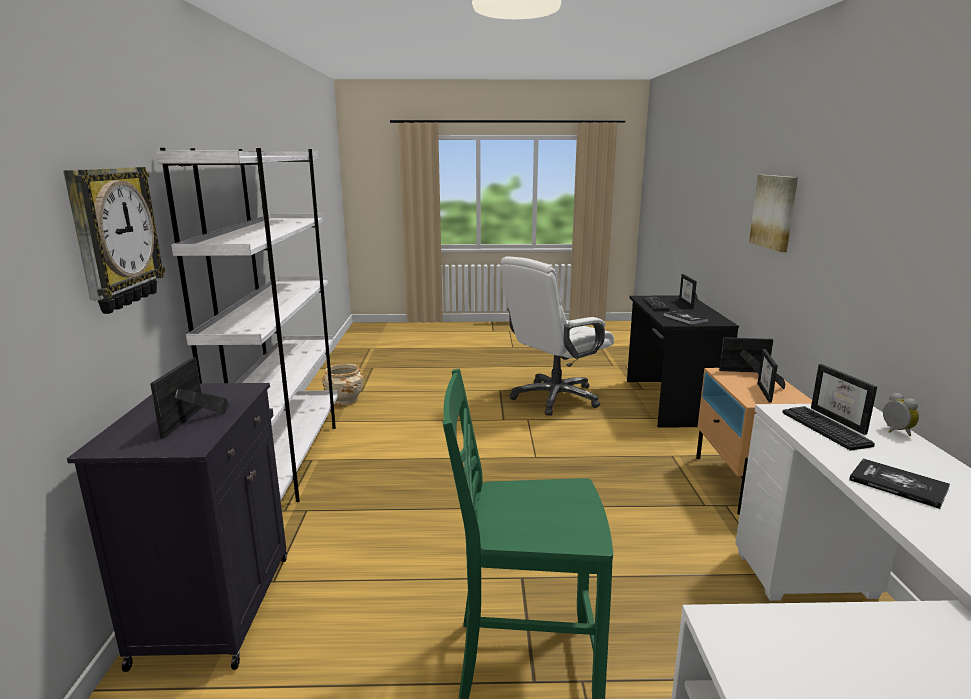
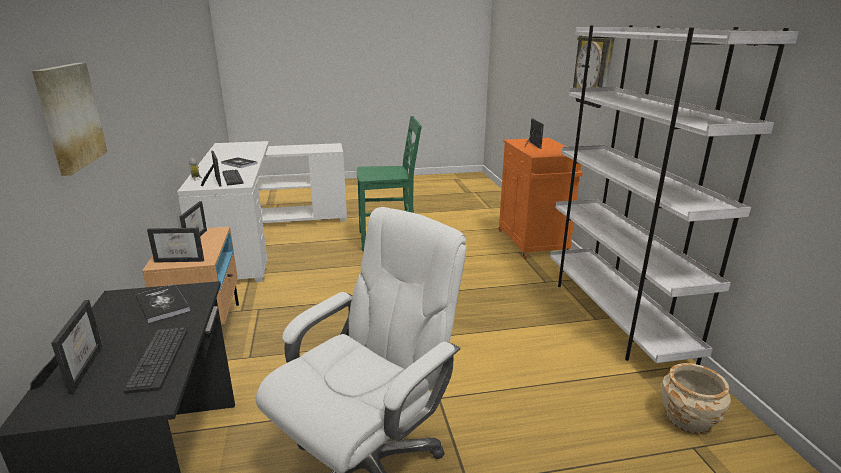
camera: 170 degrees right, 5 degrees up
(216, 605) = (533, 243): black cabinet -> orange cabinet

